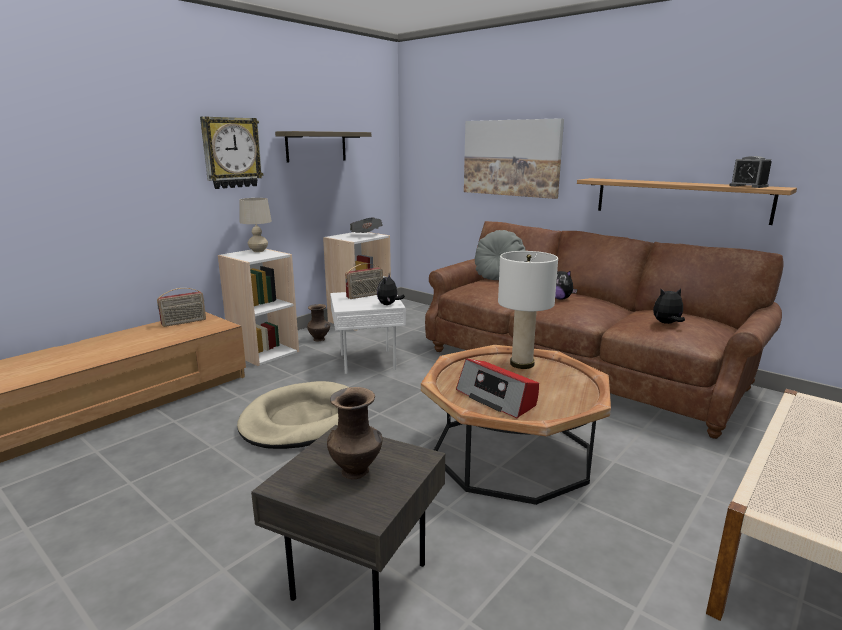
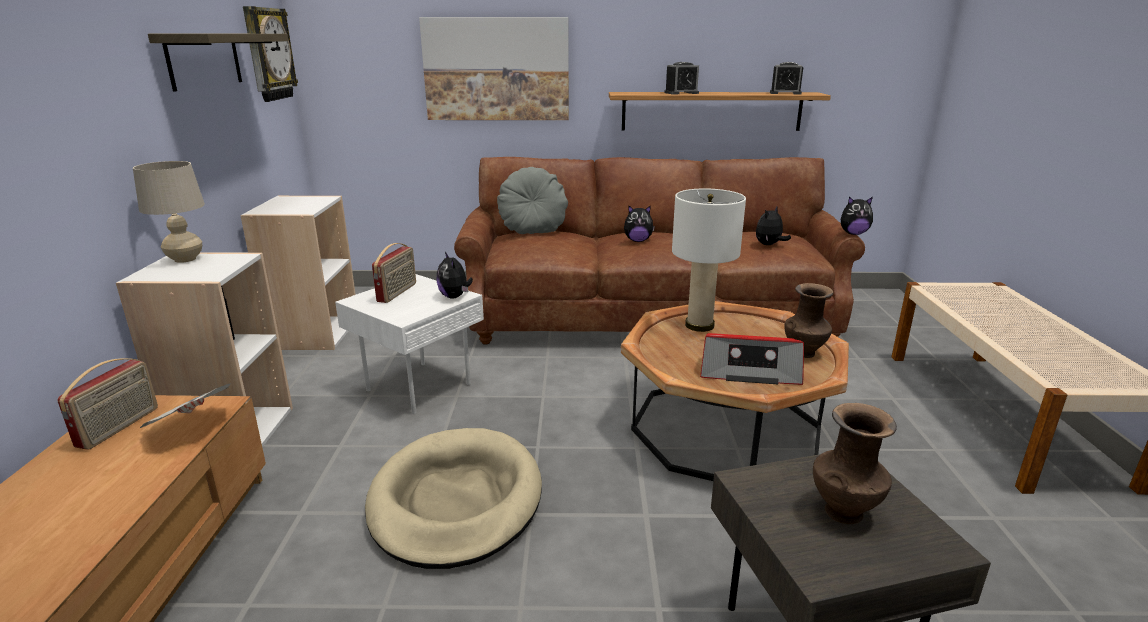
camera: 40 degrees left, 5 degrees up
(231, 153) = (93, 79): wall clock -> wall clock (268, 54)
(319, 339) = (297, 379): brown vase -> brown vase (804, 353)
(366, 235) = (306, 201): newspaper -> newspaper (191, 426)
(644, 181) = (681, 93): none -> alarm clock
(755, 329) = (853, 234): none -> plush toy

